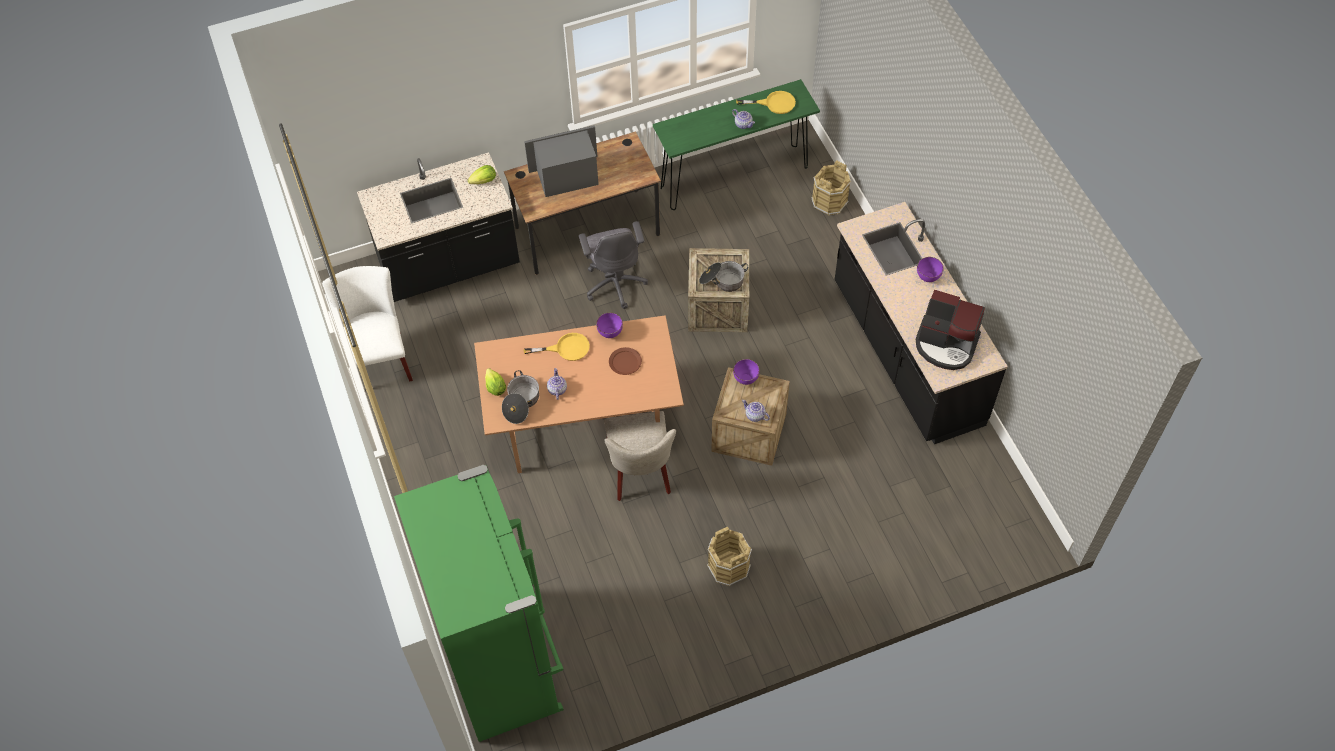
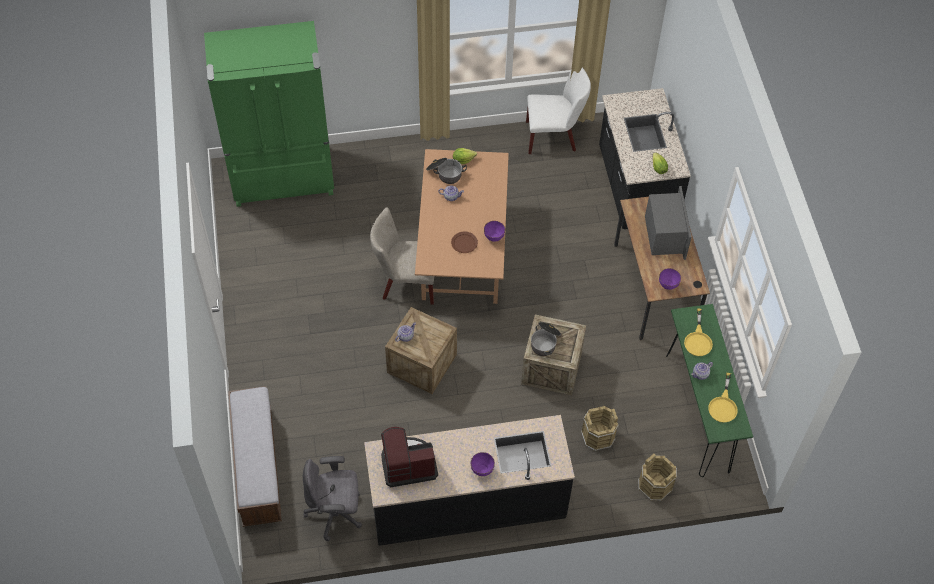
camera: 100 degrees right, 0 degrees up
(566, 348) = (487, 208): yellow frying pan -> yellow frying pan (698, 340)
(615, 283) = (593, 298): grey office chair -> grey office chair (335, 513)
(729, 567) = (309, 324): brown bucket -> brown bucket (598, 436)
(745, 380) = (440, 337): purple bowl -> purple bowl (667, 285)
(938, 570) = (257, 466): none -> bench
(946, 345) = (408, 464): coffee machine -> coffee machine turned 45 degrees clockwise

